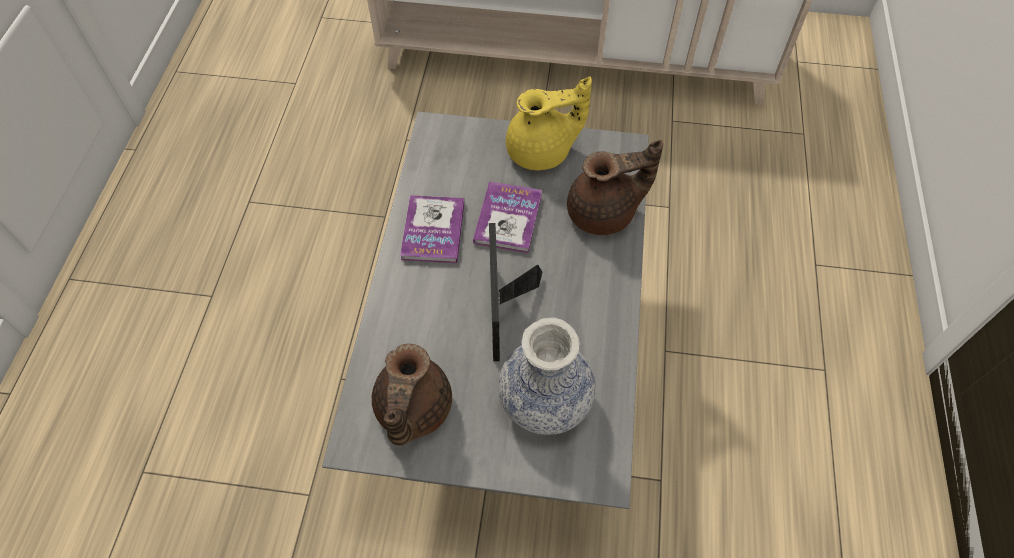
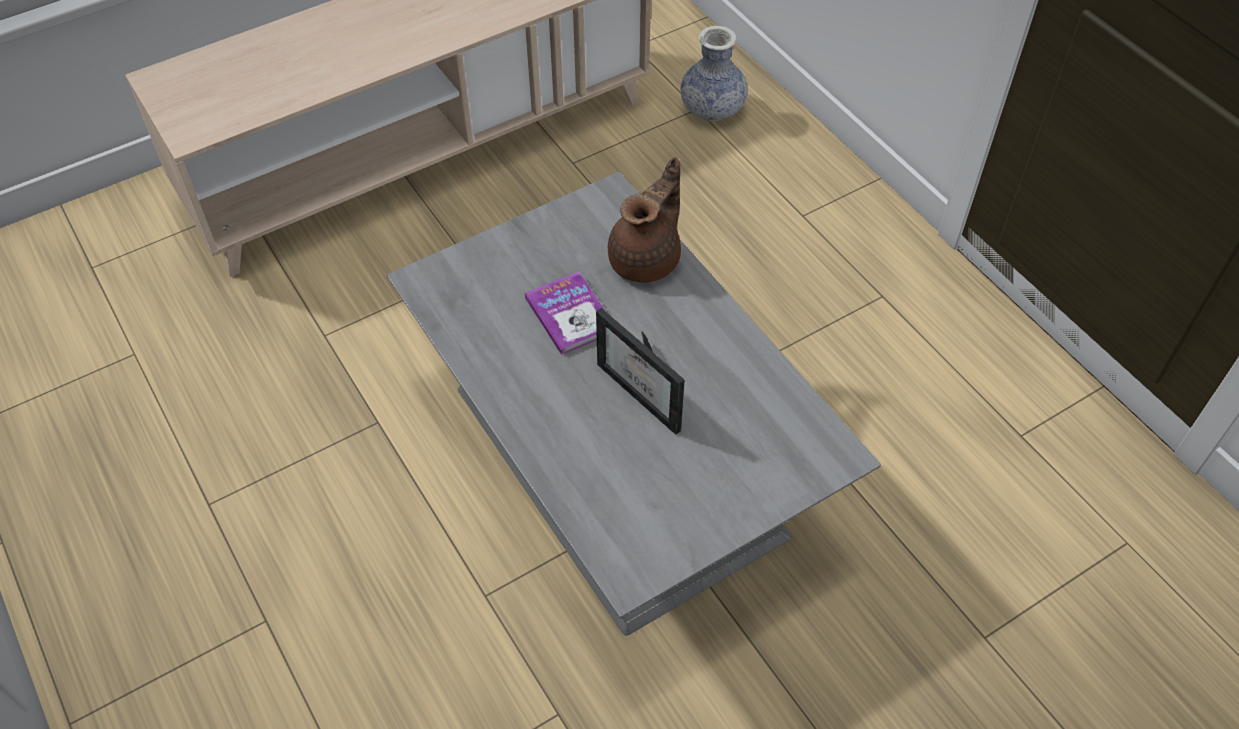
camera: 40 degrees left, 5 degrees down
(412, 410) = (649, 519): brown teapot -> none
(433, 230) = (514, 367): book -> none
(542, 152) = (542, 240): yellow teapot -> none
(545, 401) = (746, 435): vase -> vase (712, 109)

